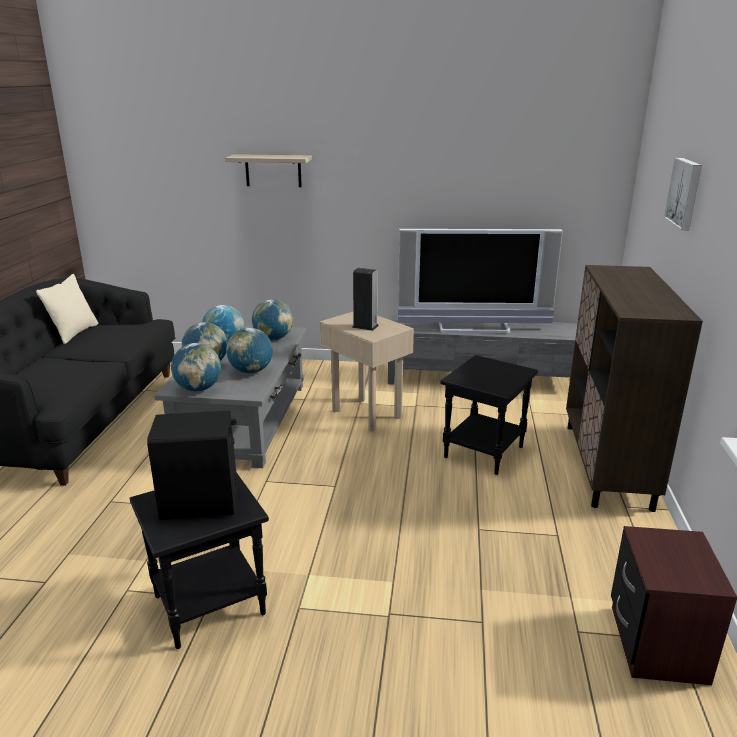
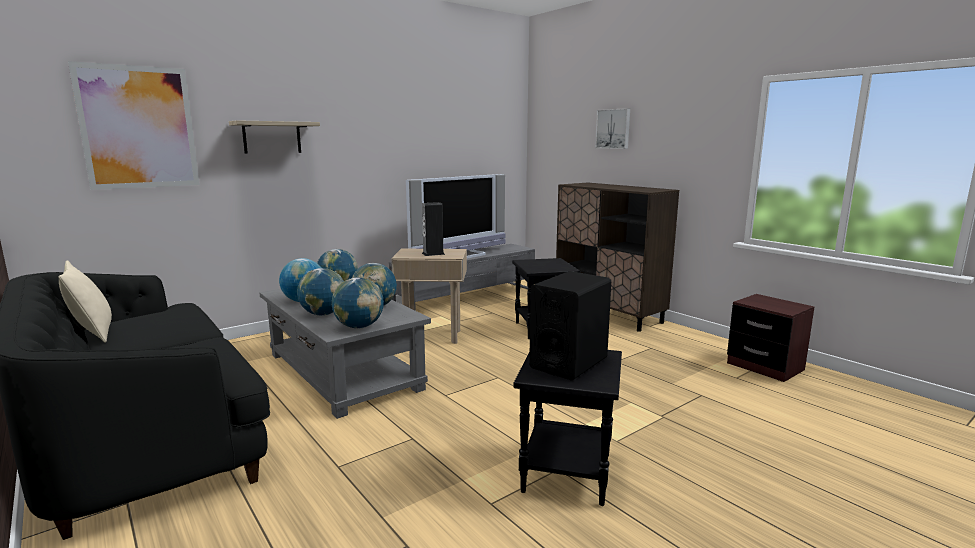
camera: 45 degrees left, 10 degrees down
(162, 160) = (138, 127): none -> picture

